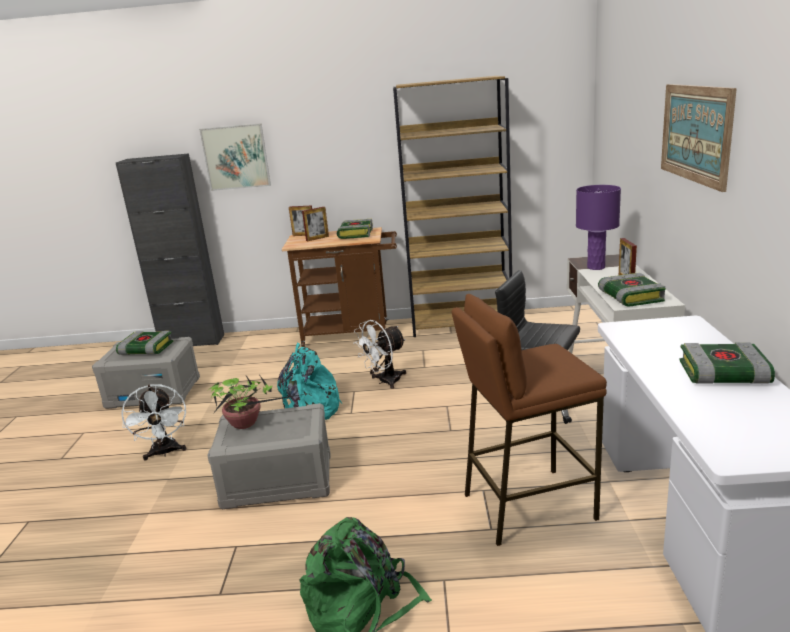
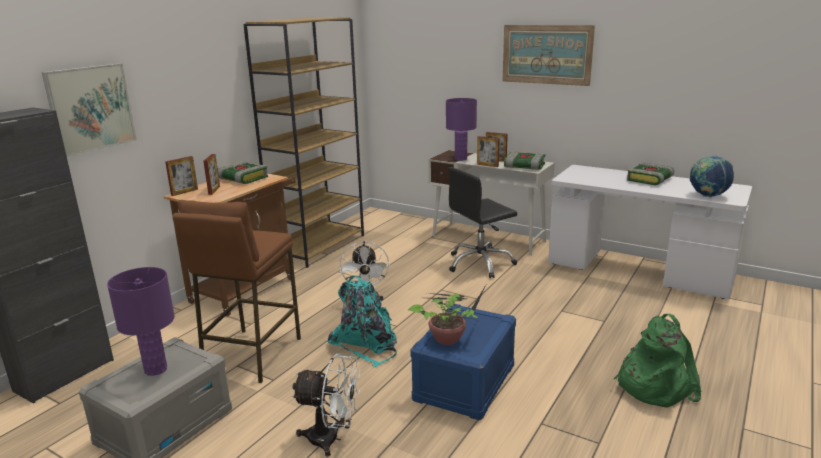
camera: 60 degrees left, 0 degrees up
(145, 349) = (155, 369): book -> purple table lamp
(277, 481) = (465, 384): grey storage box -> blue storage box
(527, 505) = (590, 303): brown stool -> brown stool (251, 355)
(596, 283) = (487, 165): none -> picture frame
(715, 433) = (708, 196): none -> globe

